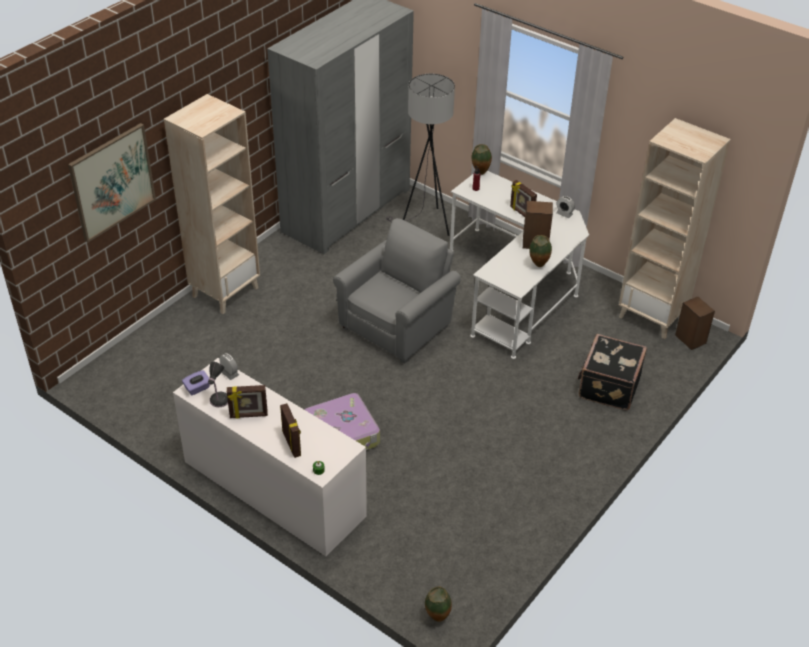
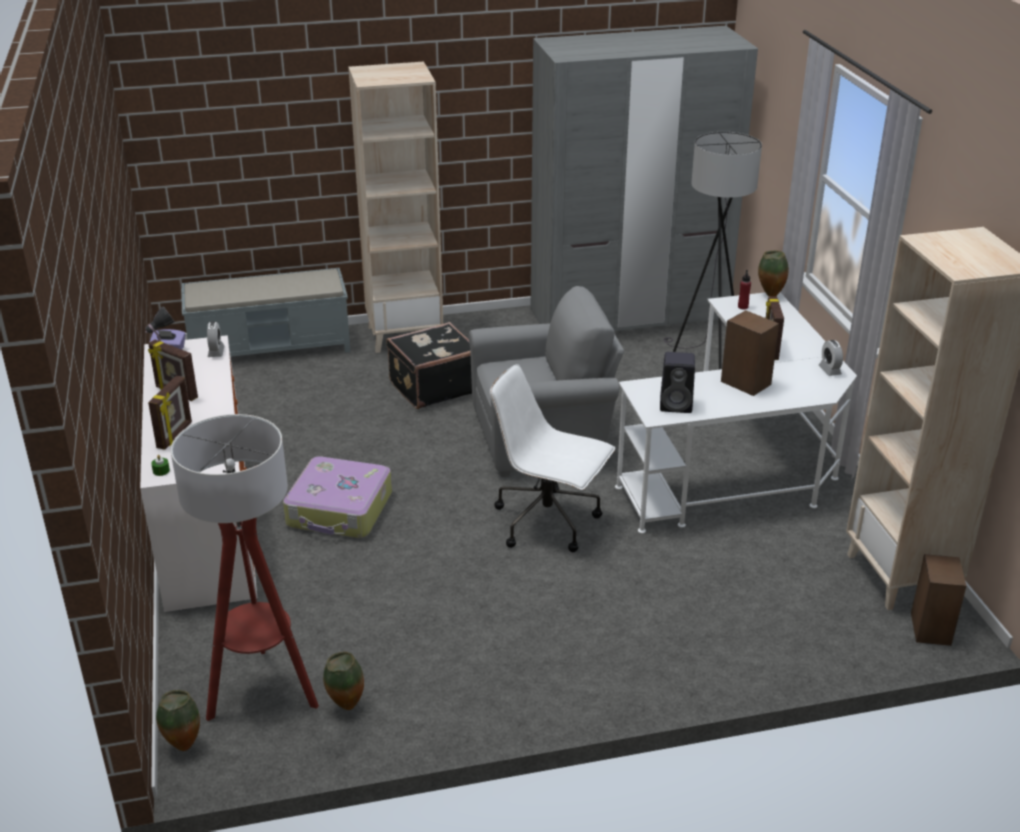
camera: 40 degrees right, 10 degrees down
(112, 182) = (264, 120): picture -> none
(146, 345) = (271, 348): none -> grey bench
(438, 564) = (263, 691): none -> floor lamp
(462, 378) = (548, 522): none -> white office chair
(519, 275) = (677, 405): none -> black speaker
(538, 266) = (716, 406): vase -> vase (346, 706)
(608, 386) = (730, 622): black suitcase -> black suitcase (432, 387)

